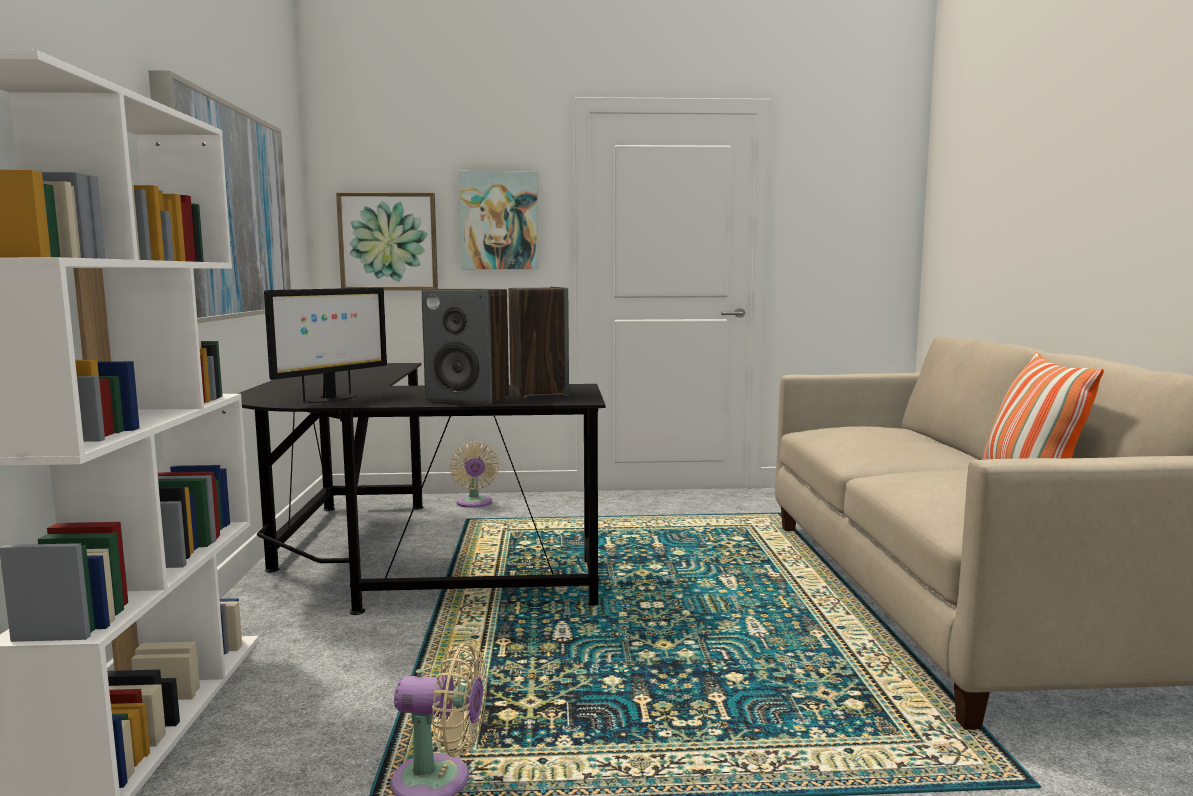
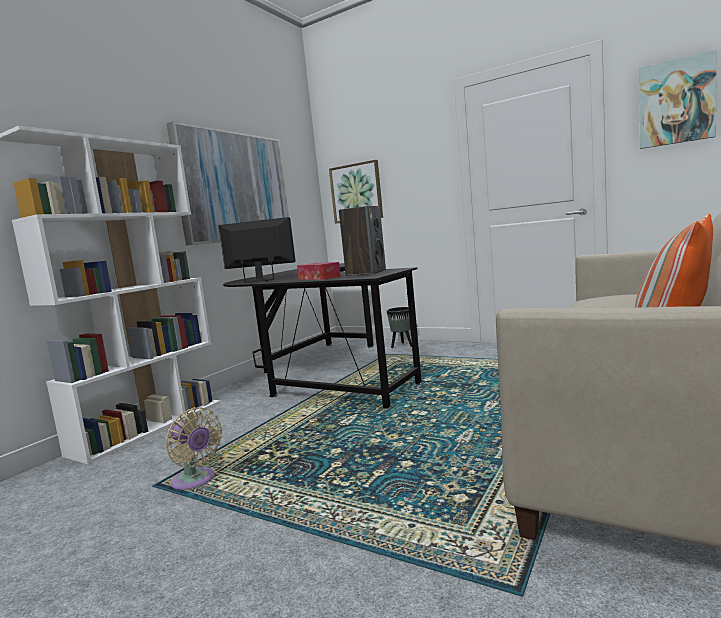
camera: 35 degrees right, 0 degrees up
(331, 399) = (261, 280): monitor -> monitor turned 150 degrees counterclockwise
(469, 398) = (319, 278): speaker -> tissue box
(474, 503) = (402, 346): beige fan -> black planter
(499, 221) = (413, 170): picture -> picture (676, 102)

